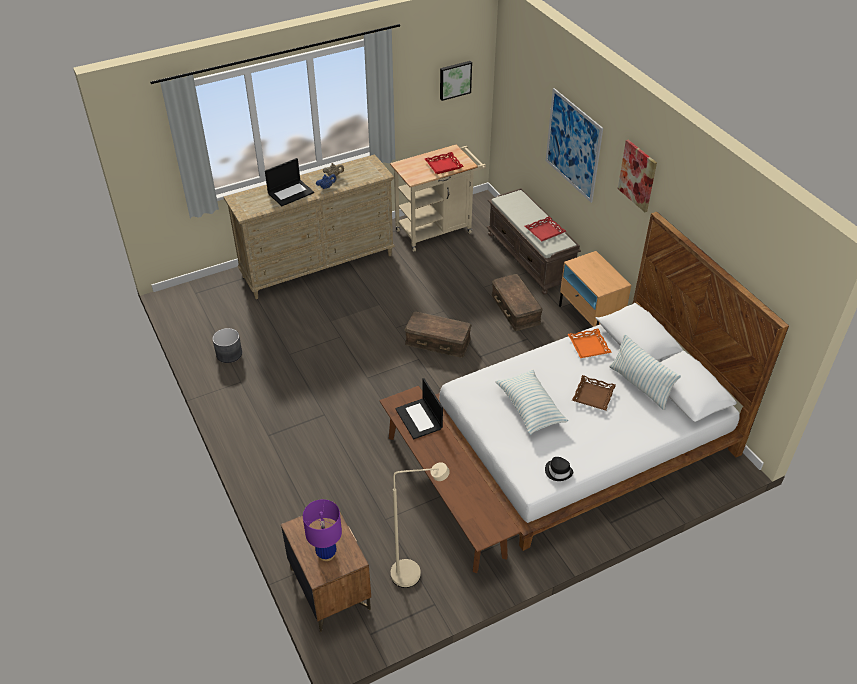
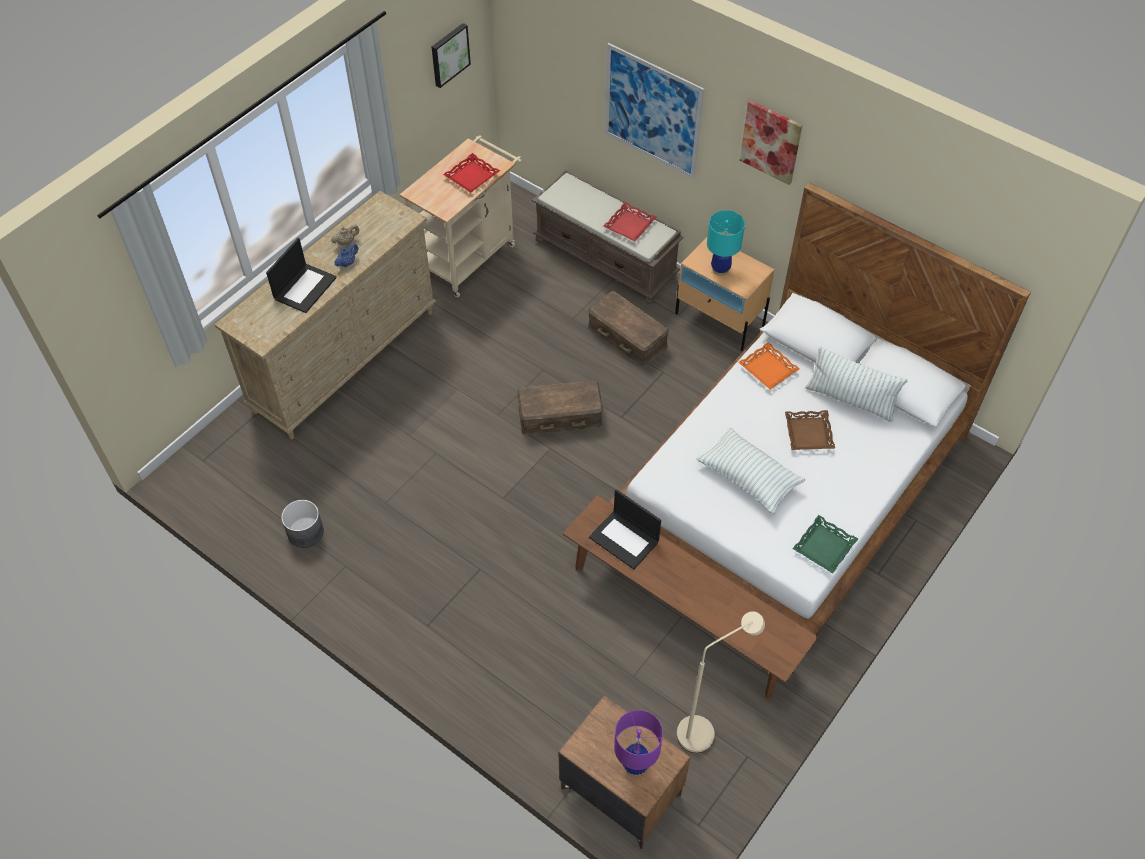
camera: 25 degrees left, 10 degrees up
(558, 471) = (824, 546): black hat -> green tray
(590, 273) = (720, 269): none -> turquoise table lamp

